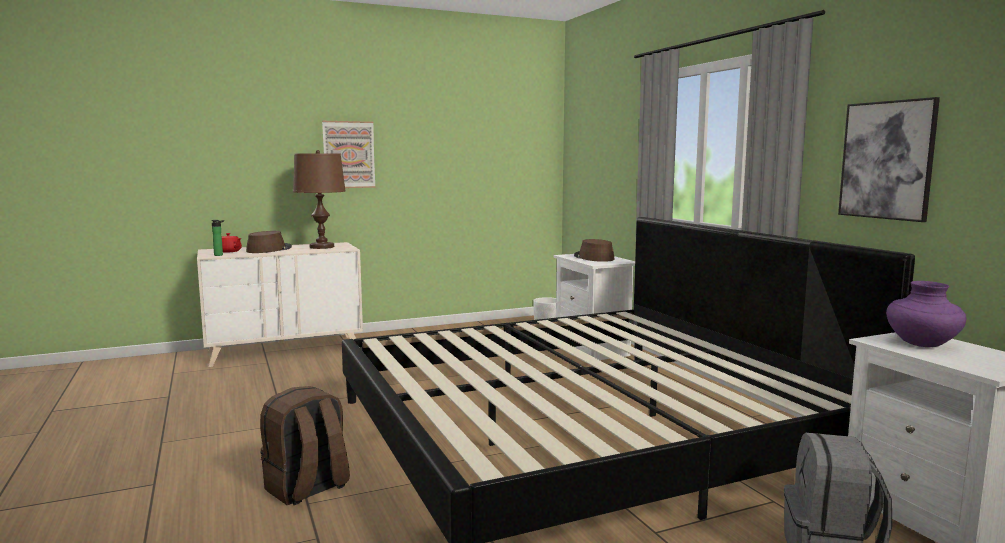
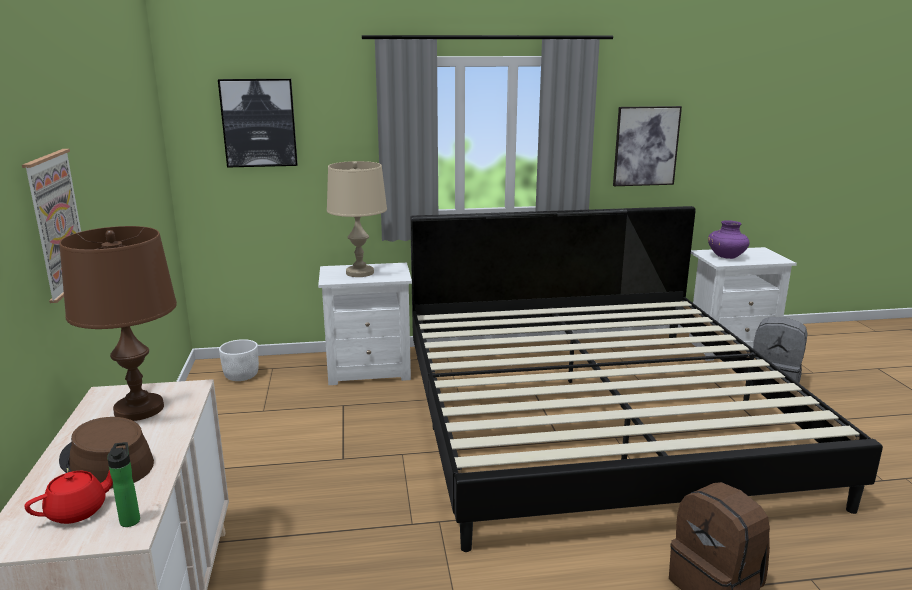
camera: 75 degrees left, 10 degrees up
(593, 257) = (360, 273): brown hat -> beige table lamp
(596, 134) = (259, 123): none -> picture

